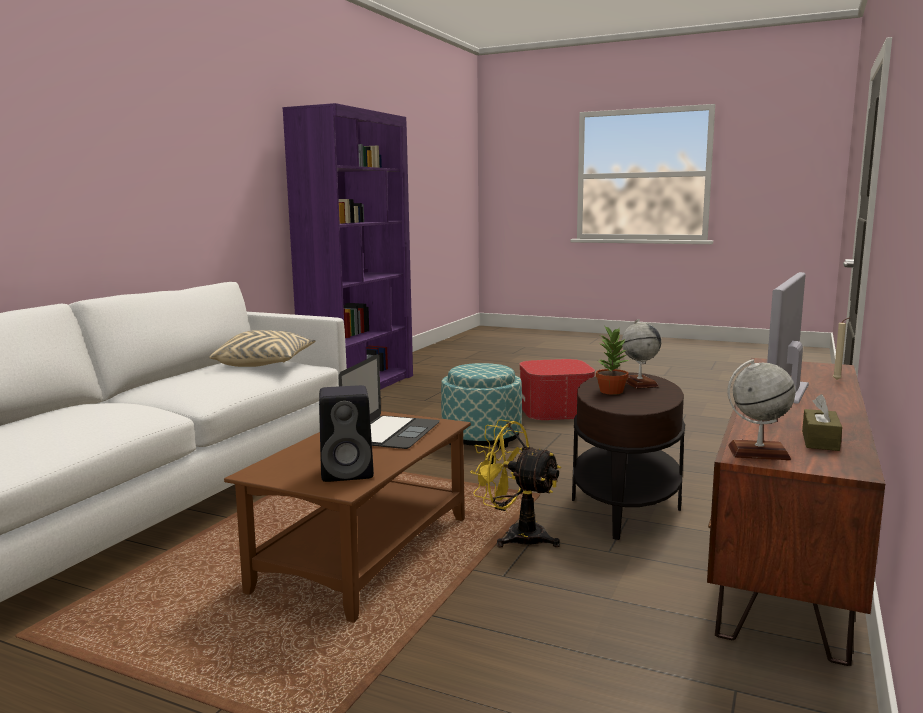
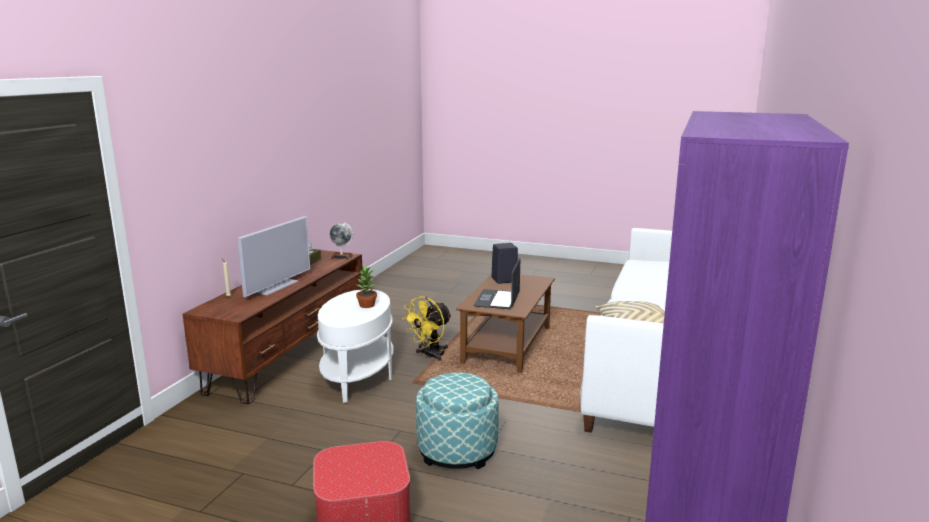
camera: 175 degrees right, 5 degrees up
(516, 536) = (430, 355): yellow fan -> yellow fan turned 105 degrees clockwise
(625, 504) = (358, 377): brown side table -> white side table
(639, 383) = (342, 313): globe -> none

